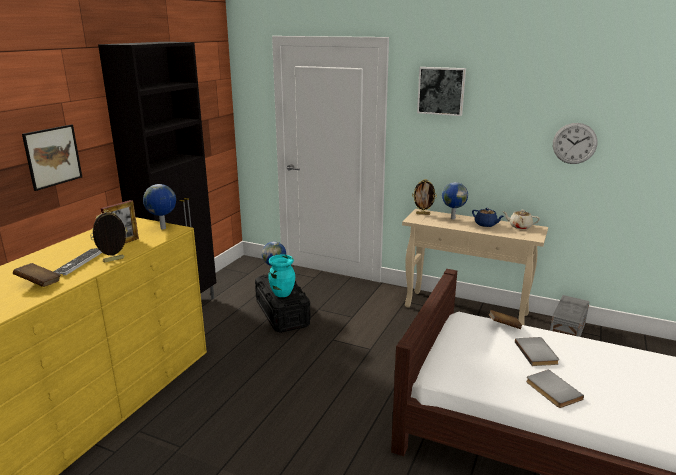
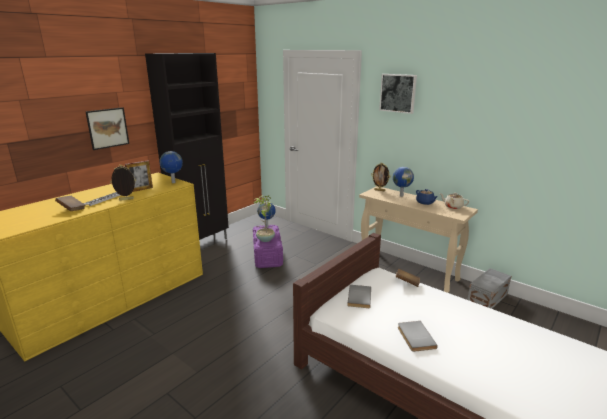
camera: 15 degrees right, 0 degrees up
(282, 293) = (265, 239): turquoise vase -> potted plant
(282, 314) = (267, 255): black storage box -> purple storage box
(537, 353) = (422, 307): grey book -> grey book (360, 297)
(574, 143) = (501, 140): wall clock -> none

